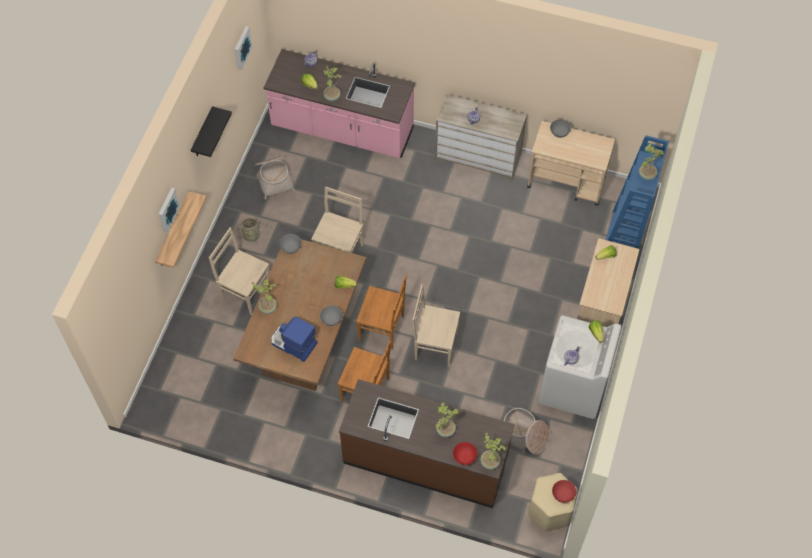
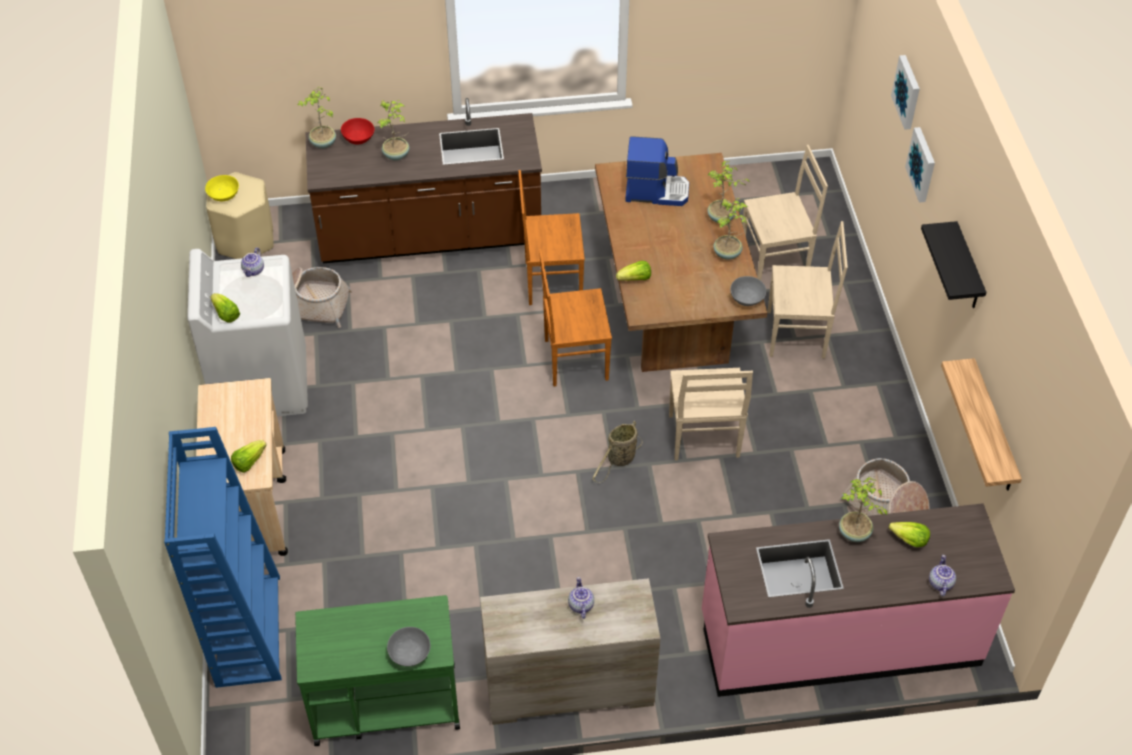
camera: 155 degrees right, 10 degrees down
(173, 231) = (911, 209): shelf -> shelf (993, 428)
(241, 47) = (1032, 410): picture -> picture (908, 92)
(253, 236) = (847, 410): basket -> basket (620, 460)
(331, 319) = (625, 234): grey bowl -> none
(434, 345) = (487, 365): beige chair -> beige chair (776, 261)
(563, 494) = (224, 195): red bowl -> yellow bowl
(567, 182) = (384, 703): beige cart -> green cart
(646, 175) = (199, 518): potted plant -> potted plant (728, 253)

